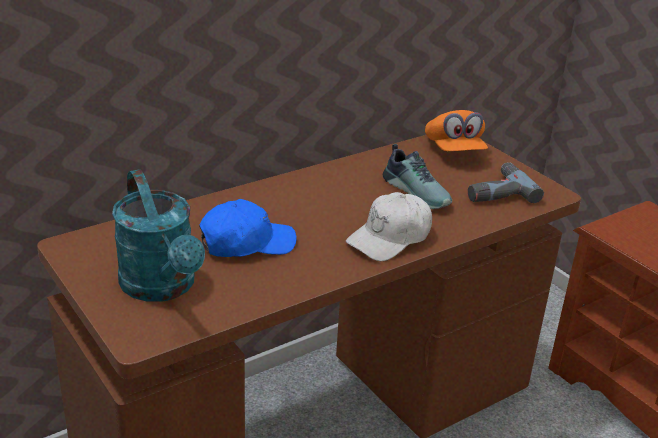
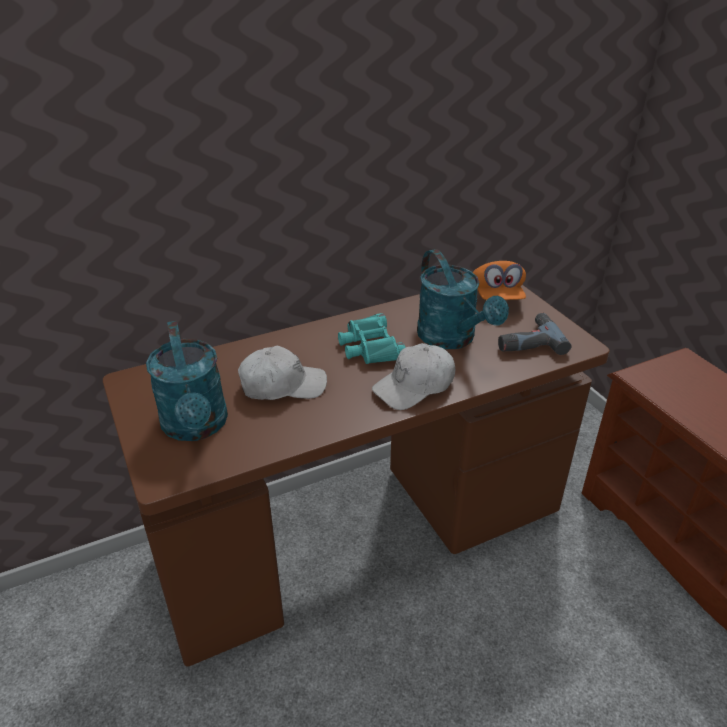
camera: 10 degrees right, 5 degrees up
(246, 243) = (282, 385): blue cap -> white cap
(331, 202) = (369, 346): none -> turquoise binoculars
(418, 192) = (452, 339): shoe -> turquoise watering can

